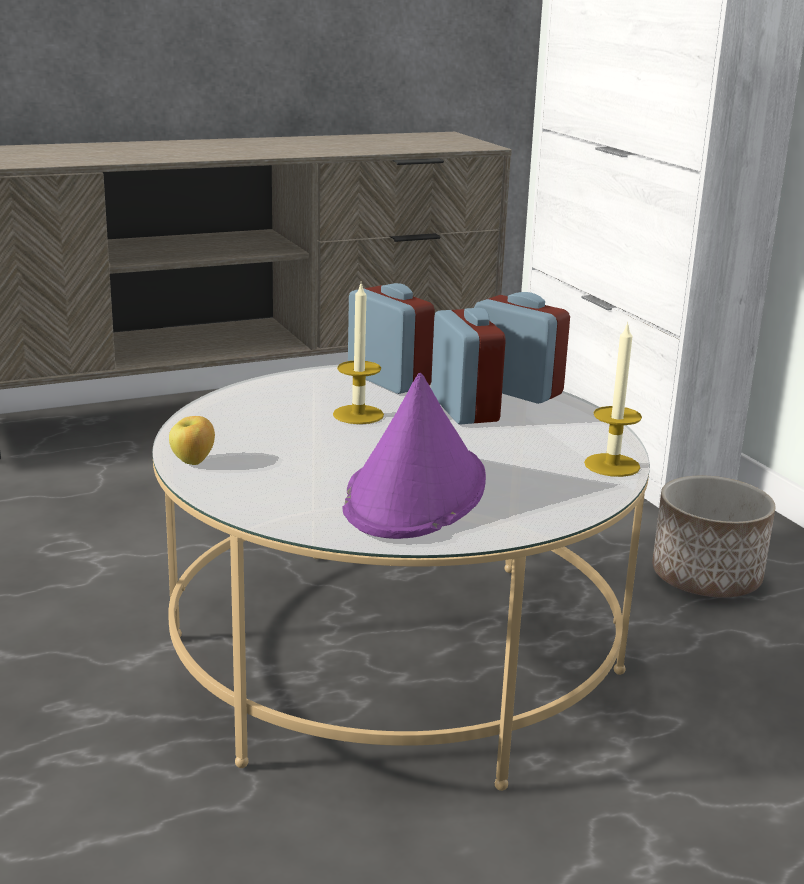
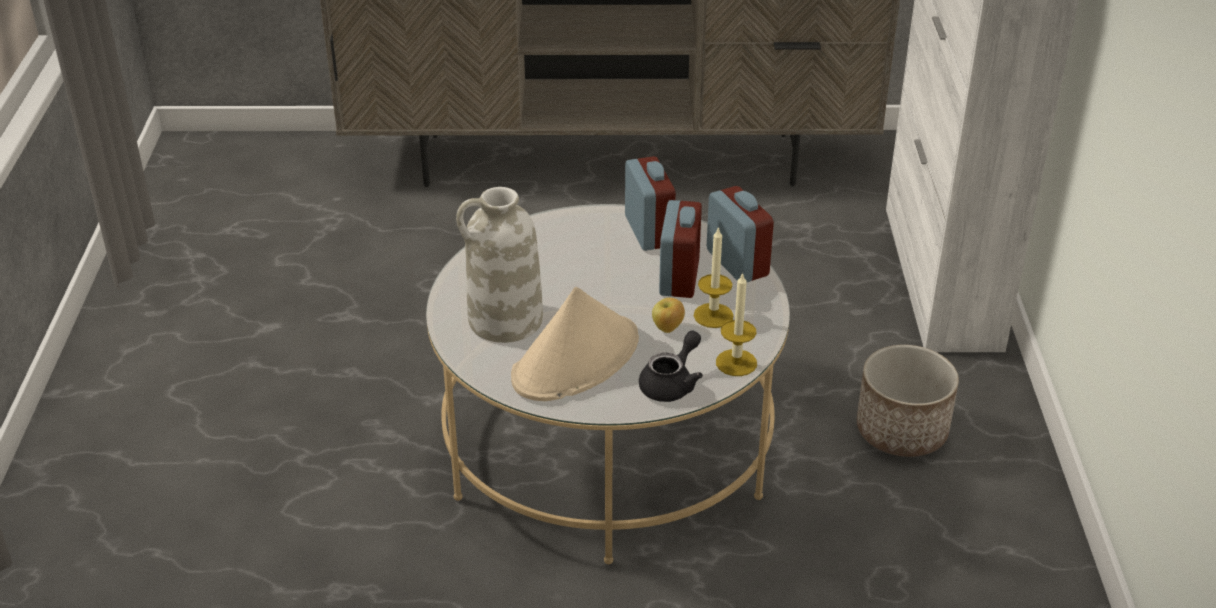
camera: 25 degrees right, 15 degrees up
(193, 462) = (454, 295): apple -> apple (667, 328)
(285, 474) = (504, 321): none -> white vase
(358, 414) = (597, 268): candle -> candle (713, 315)
(415, 493) = (576, 359): purple hat -> beige hat
(559, 495) = (672, 384): none -> black teapot

